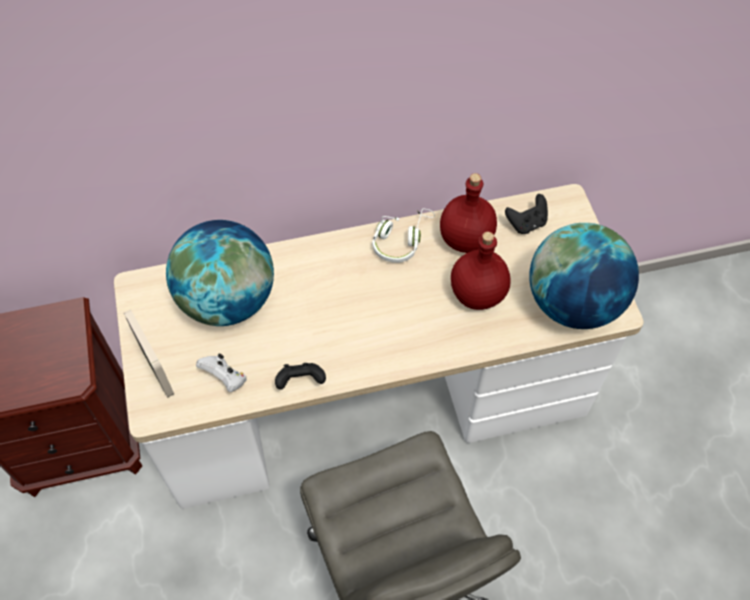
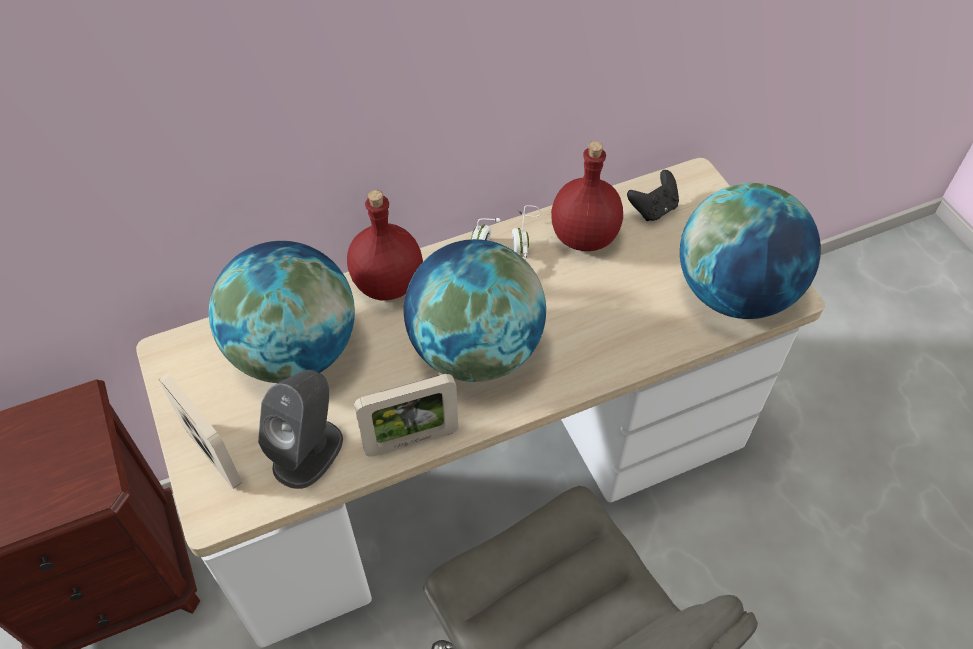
camera: 10 degrees left, 5 degrees down
(225, 378) = (308, 452): white game controller -> grey speaker
(301, 382) = (411, 440): black game controller -> picture frame
(362, 319) = (476, 350): none -> globe
(476, 294) = (613, 299): red bottle -> red bottle (386, 284)

